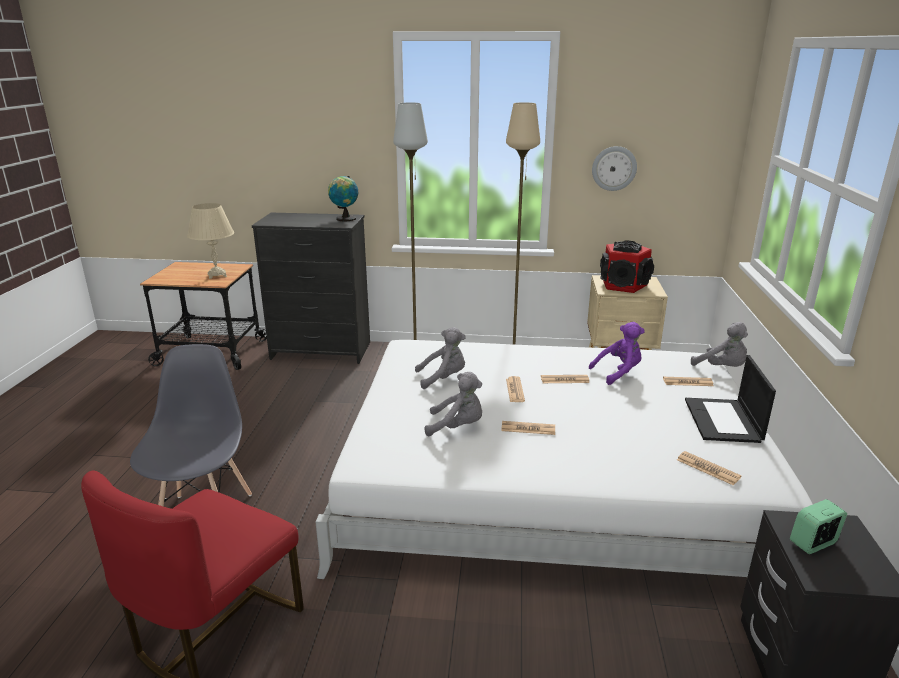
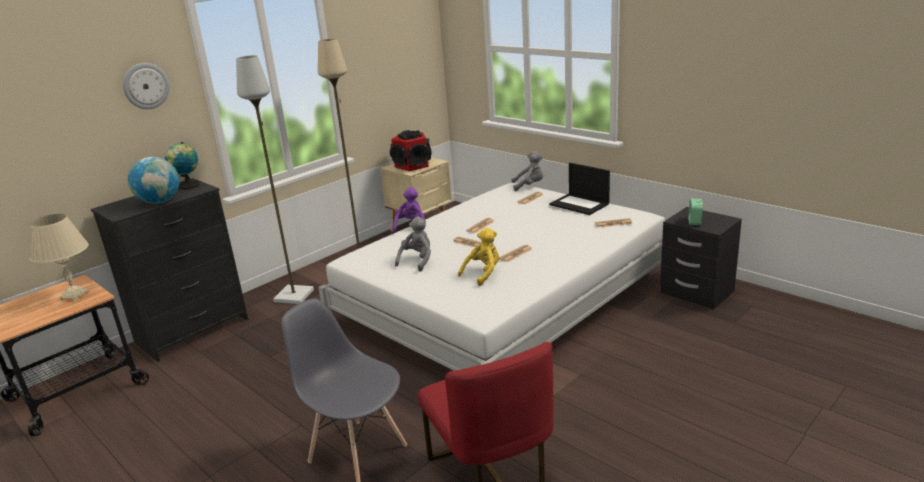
camera: 50 degrees left, 0 degrees up
(302, 223) = (160, 202): none -> globe
(457, 427) = (483, 274): grey plush toy -> yellow plush toy
(614, 168) = (374, 79): wall clock -> wall clock (146, 86)
(618, 373) = (494, 210): purple plush toy -> purple plush toy (411, 227)

